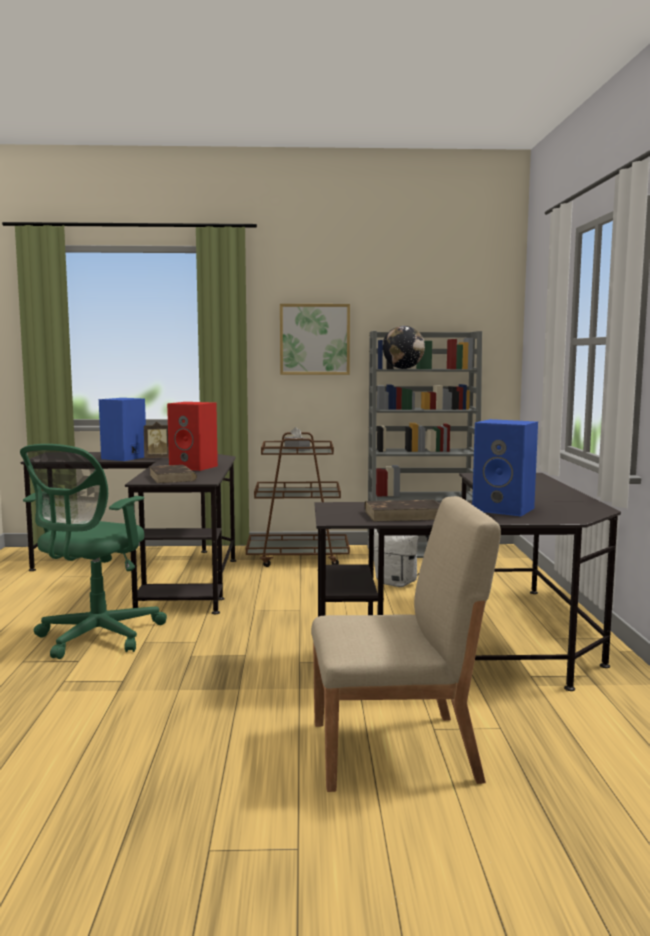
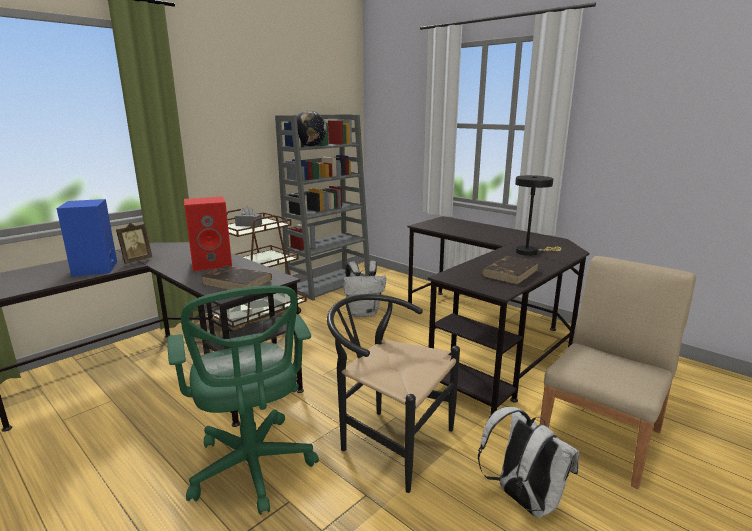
camera: 45 degrees left, 10 degrees up
(205, 664) = (388, 440): none -> black chair
(212, 739) = (523, 500): none -> white backpack
(314, 339) = (231, 122): picture -> none
(505, 509) = (530, 252): blue speaker -> black table lamp

